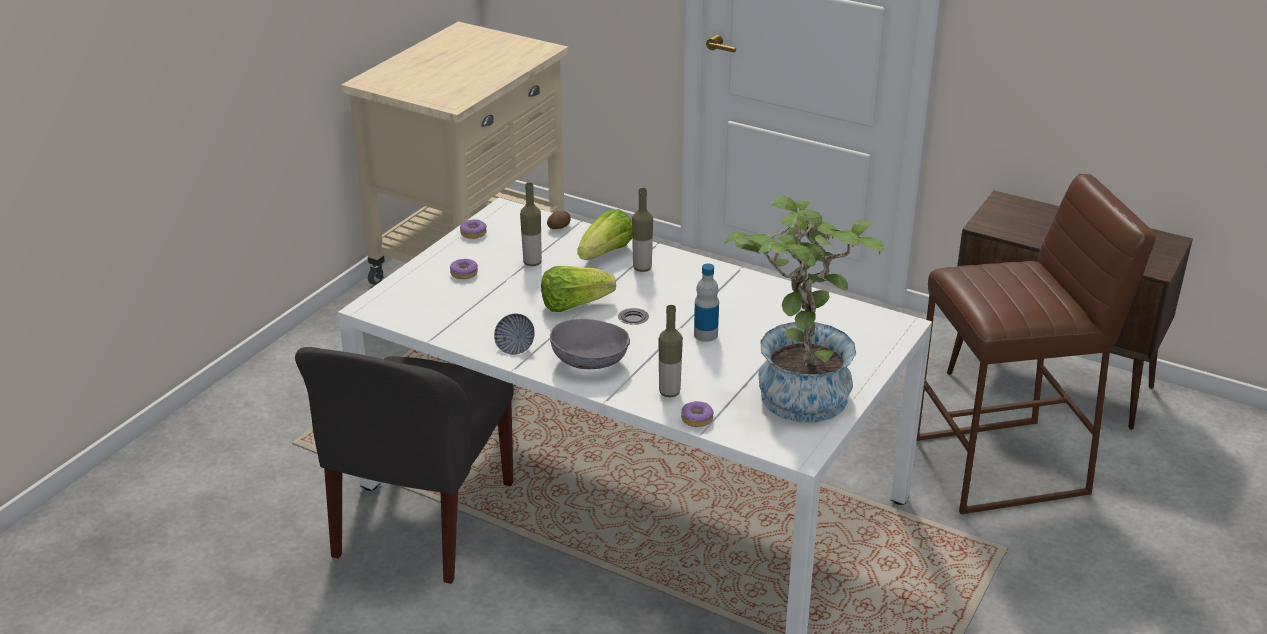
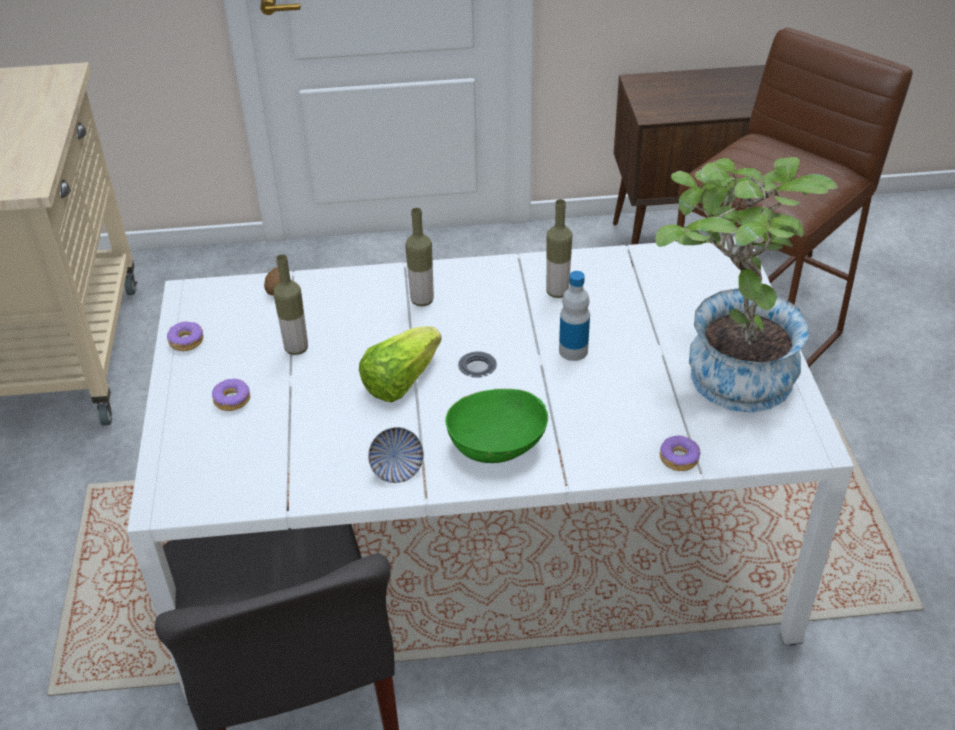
camera: 35 degrees left, 10 degrees up
(590, 361) = (497, 444): grey bowl -> green bowl
(606, 253) = (365, 300): lettuce -> none
(669, 392) = (617, 440): bottle -> bottle (557, 292)

